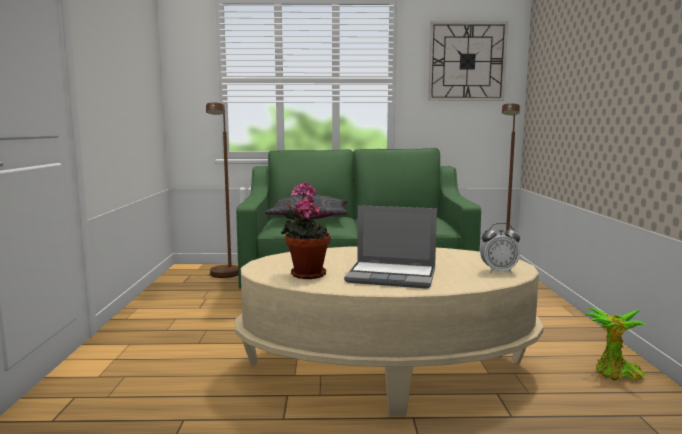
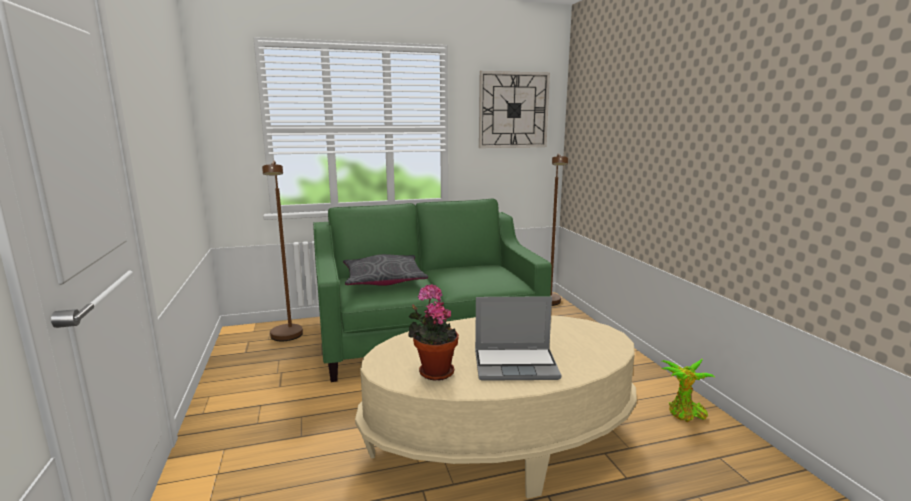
camera: 15 degrees left, 5 degrees up
(498, 271) = (601, 345): alarm clock -> none

